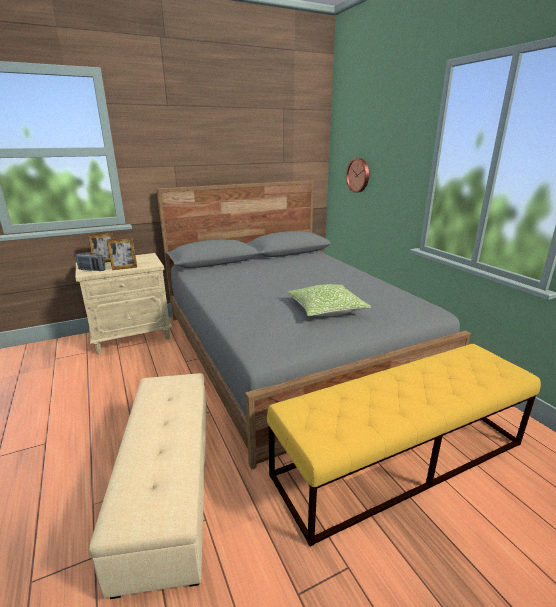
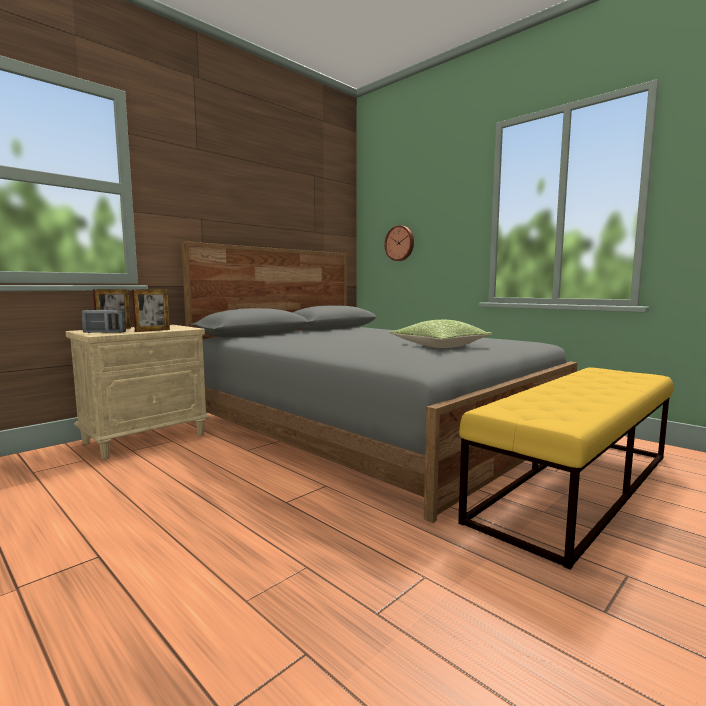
camera: 20 degrees left, 15 degrees down
(168, 487) = (342, 559): beige ottoman -> none

